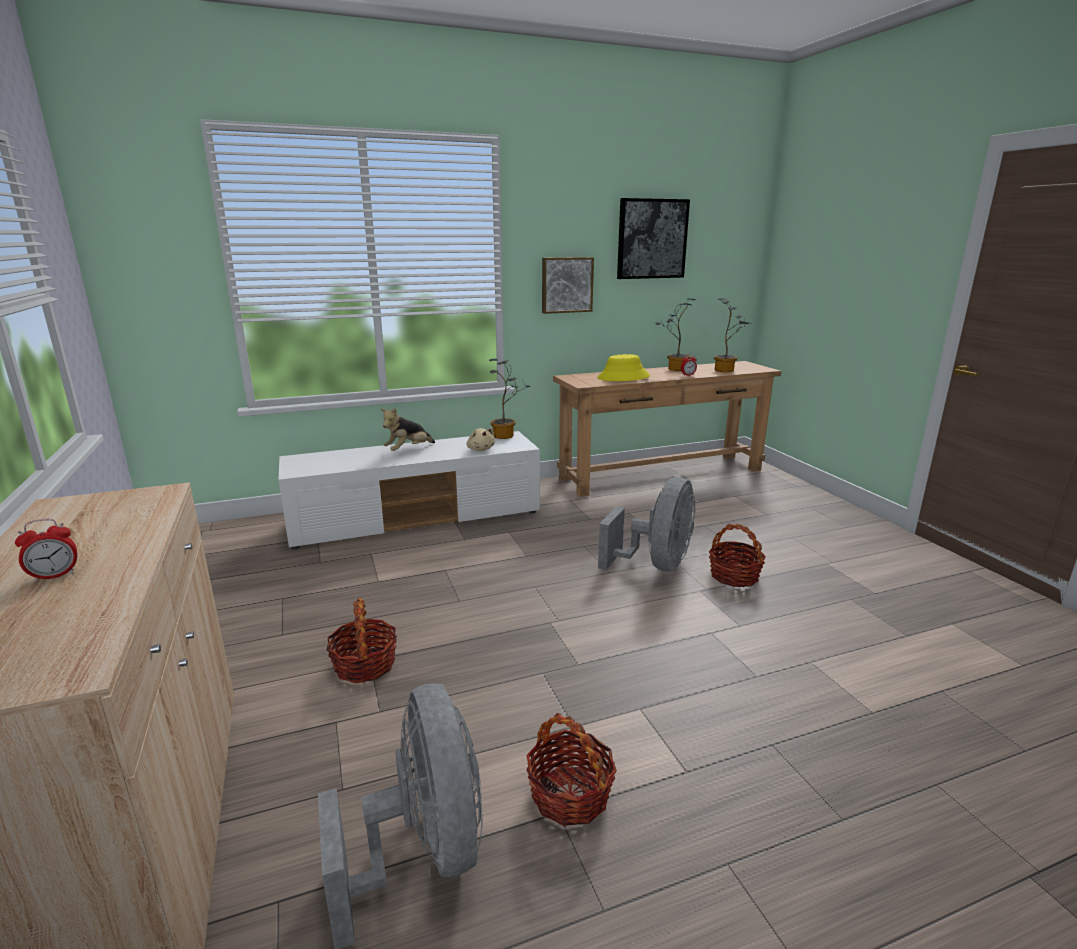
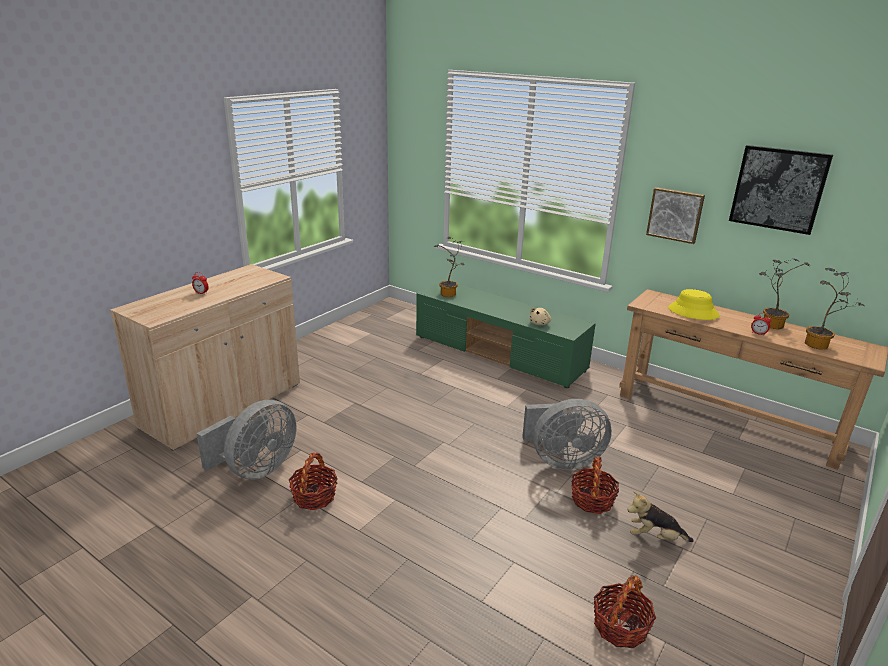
camera: 55 degrees right, 5 degrees up
(365, 665) = (350, 403): basket -> basket (620, 627)
(408, 450) = (503, 305): plush toy -> plush toy (654, 537)
(418, 518) = (500, 354): white tv stand -> green tv stand
(506, 436) = (578, 322): potted plant -> potted plant (449, 295)

